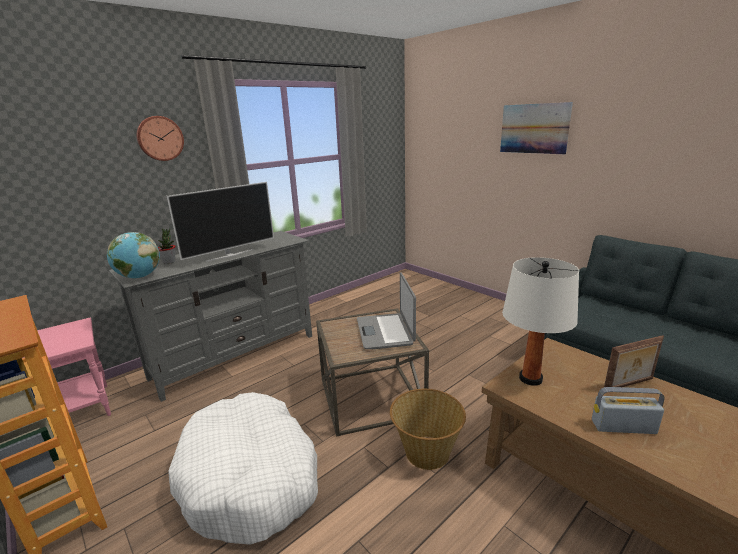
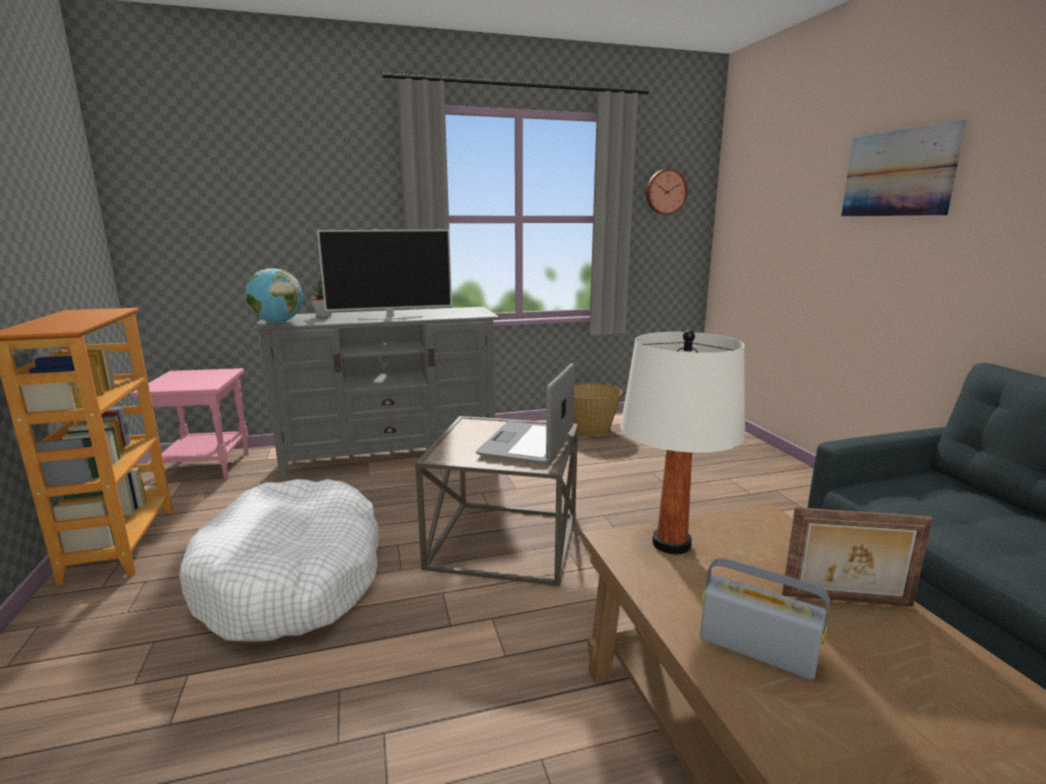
camera: 25 degrees right, 5 degrees down
(160, 138) = (349, 173): wall clock -> wall clock (665, 192)
(426, 453) = (516, 627): basket -> basket (591, 429)

